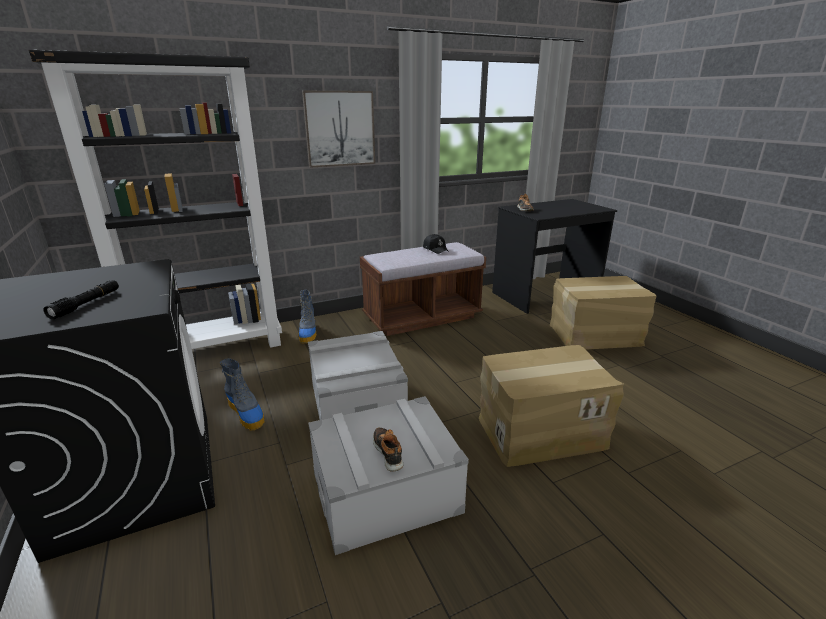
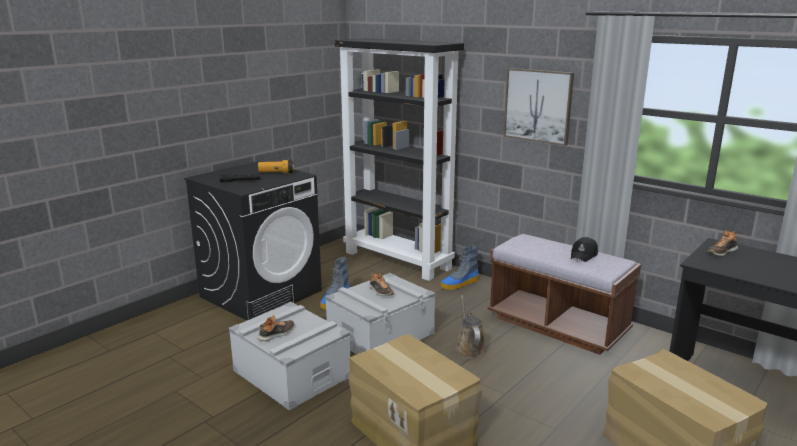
camera: 65 degrees right, 5 degrees down
(104, 277) = (276, 173): none -> flashlight
(348, 356) = (380, 291): none -> shoe
(424, 363) = (469, 348): none -> brown watering can

